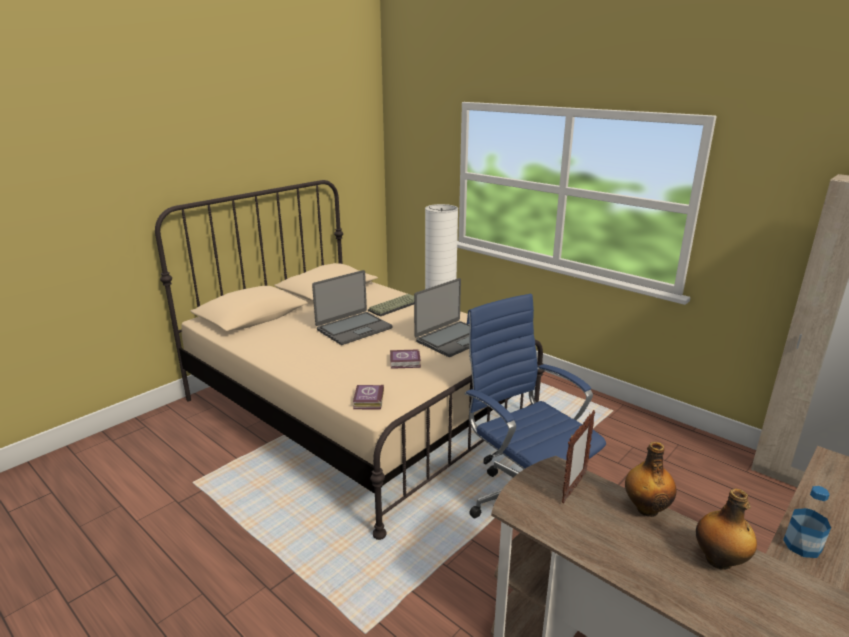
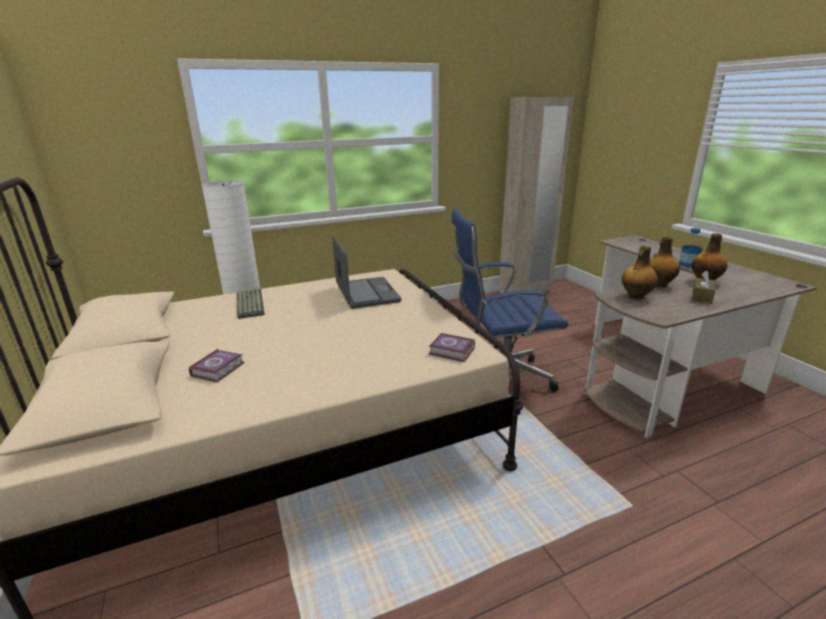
camera: 65 degrees left, 0 degrees up
(353, 329) = (274, 333): laptop -> none
(406, 362) = (389, 321): book -> book (219, 369)
(573, 488) = (635, 296): picture frame -> bottle
(633, 551) = (702, 297): none -> brown tissue box

